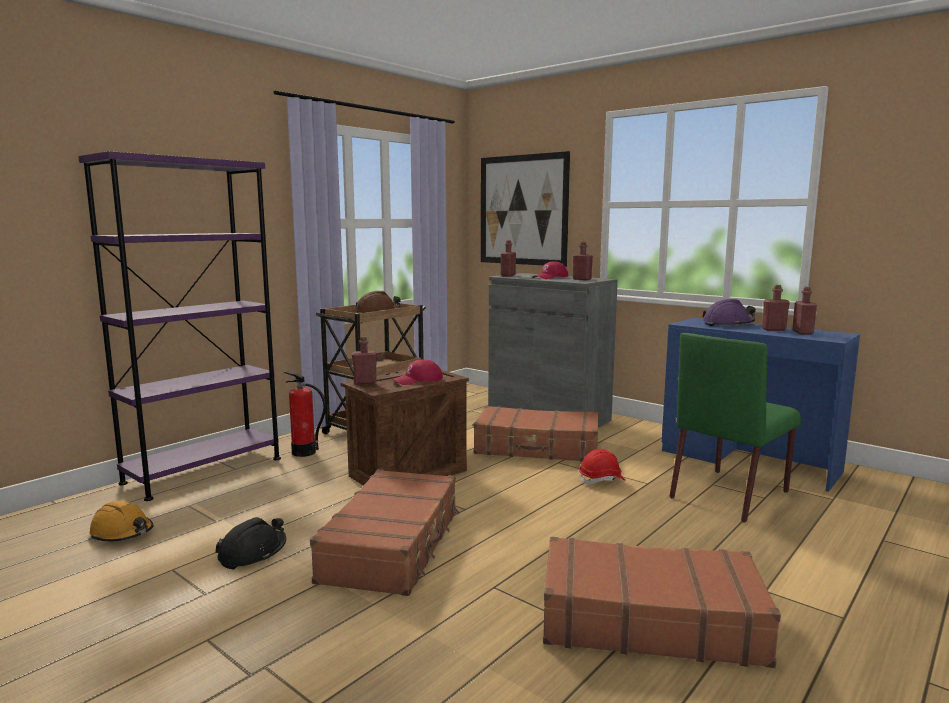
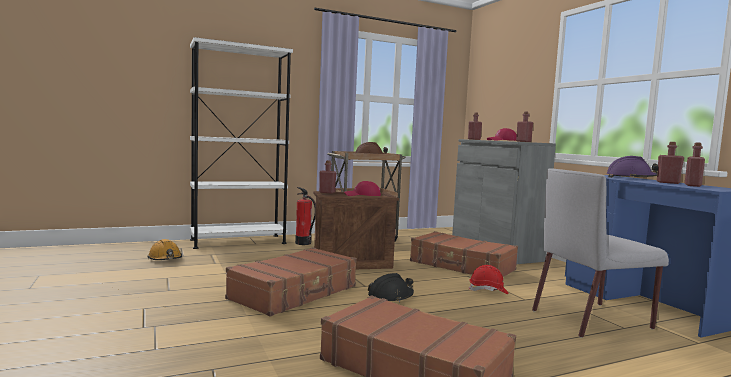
camera: 25 degrees right, 5 degrees down
(203, 470) = (238, 241): purple bookcase -> white bookcase
(253, 553) = (214, 280): black hard hat -> black hard hat (390, 297)
(522, 210) = (501, 94): picture -> none
(730, 494) = (592, 319): green chair -> grey chair

